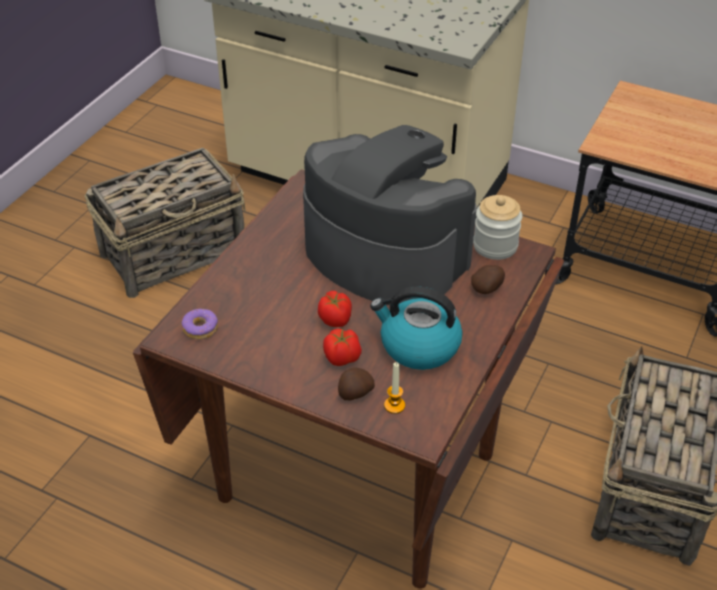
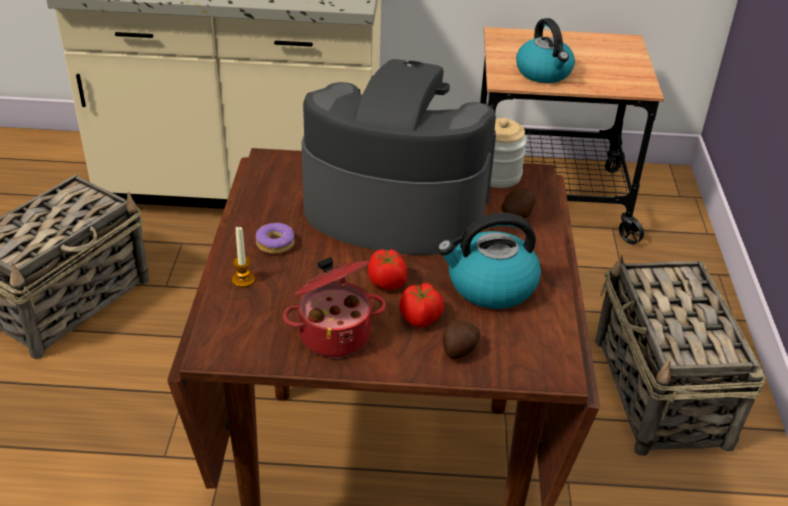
camera: 25 degrees left, 5 degrees down
(200, 328) = (242, 331): donut -> donut (275, 244)
(268, 350) = (334, 333): none -> cooking pot
(394, 405) = (507, 350): candle -> candle (243, 280)
(648, 144) = (544, 73): none -> kettle

